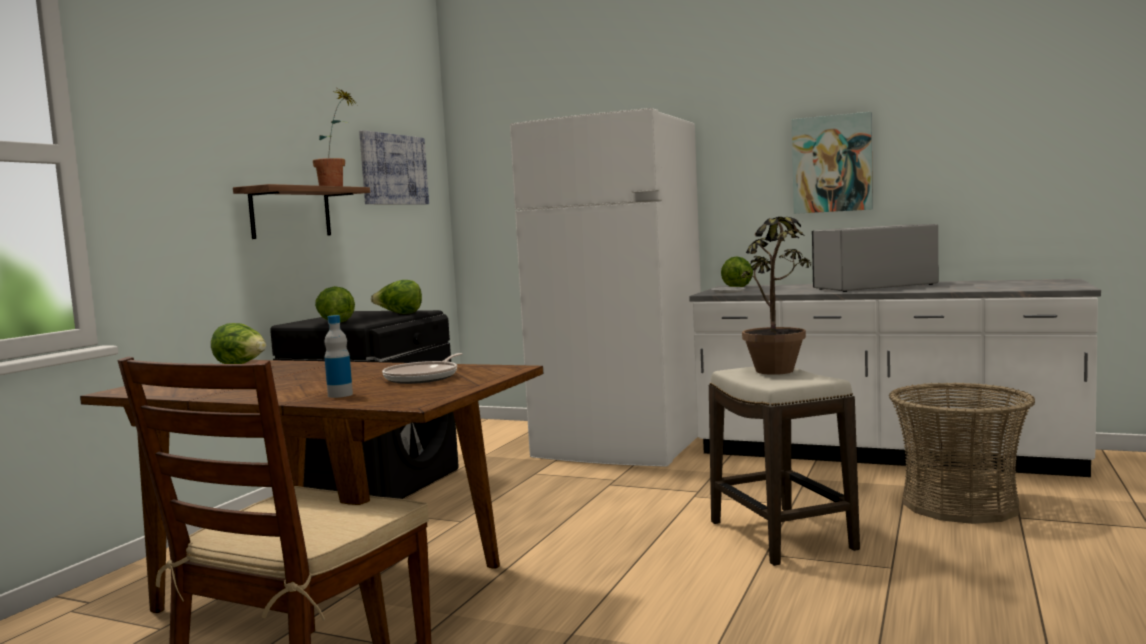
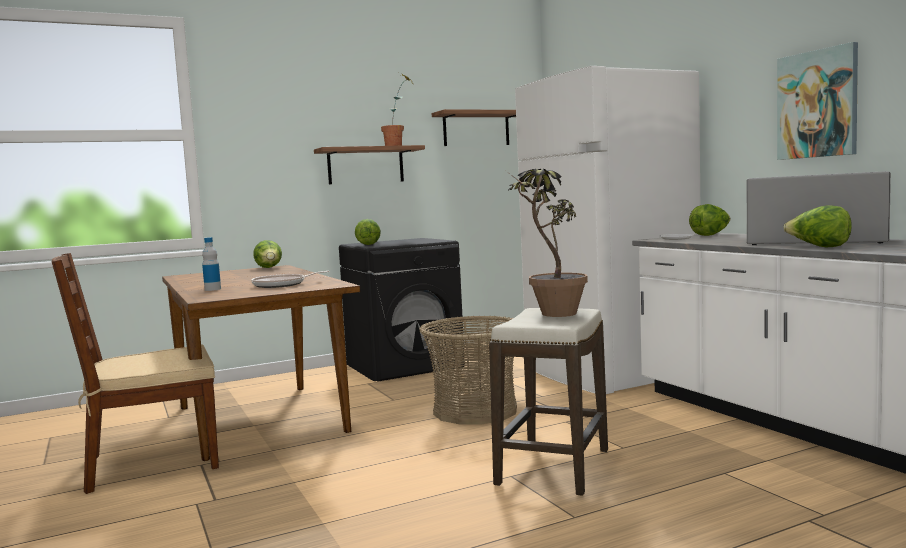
camera: 40 degrees right, 0 degrees up
(393, 169) = (476, 129): picture -> shelf
(399, 314) = (422, 241): lettuce -> lettuce (819, 247)
(959, 504) = (775, 491): basket -> basket (475, 411)

